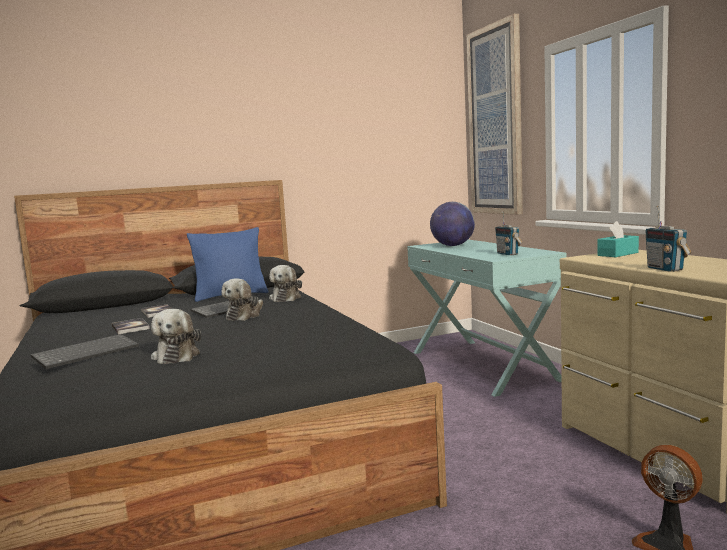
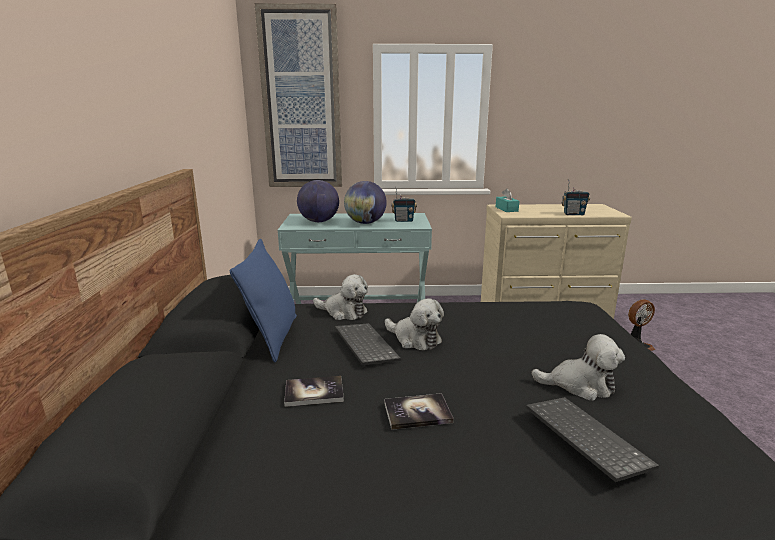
camera: 70 degrees left, 10 degrees up
(473, 251) = (365, 223): none -> globe

